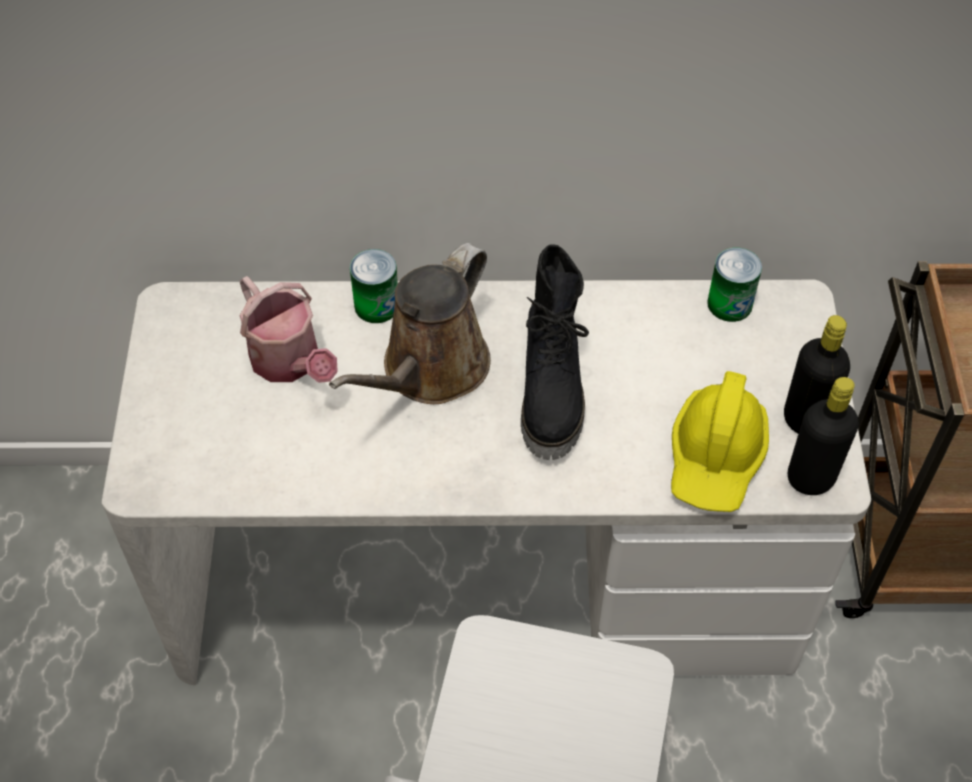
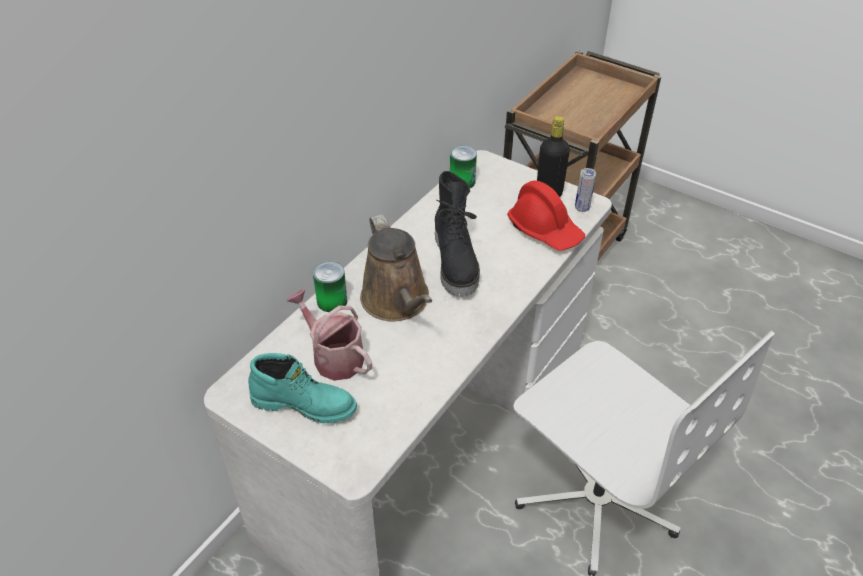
camera: 55 degrees left, 10 degrees down
(201, 380) = (305, 403): none -> turquoise boot
(290, 362) = (333, 356): watering can -> watering can turned 135 degrees counterclockwise
(553, 392) = (456, 263): black boot -> black boot turned 45 degrees clockwise
(716, 457) = (545, 230): yellow hard hat -> red hard hat
(810, 478) = (582, 208): black bottle -> can

